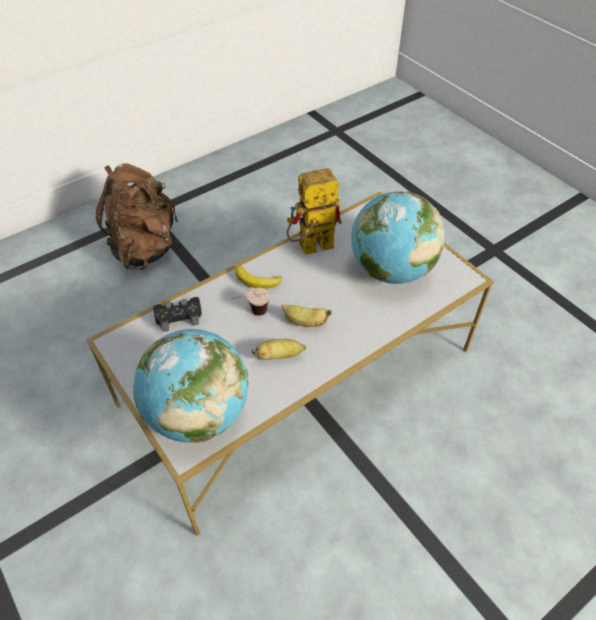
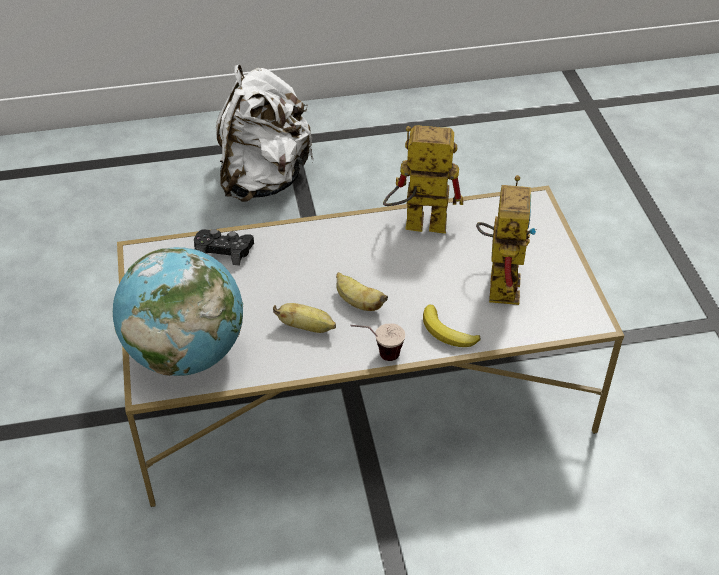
camera: 25 degrees right, 5 degrees down
(145, 248) = (264, 179): brown backpack -> white backpack
(251, 314) = (303, 274): cup -> cup (377, 355)
(257, 281) = (332, 241): banana -> banana (447, 332)
(391, 270) = (499, 280): globe -> toy robot

